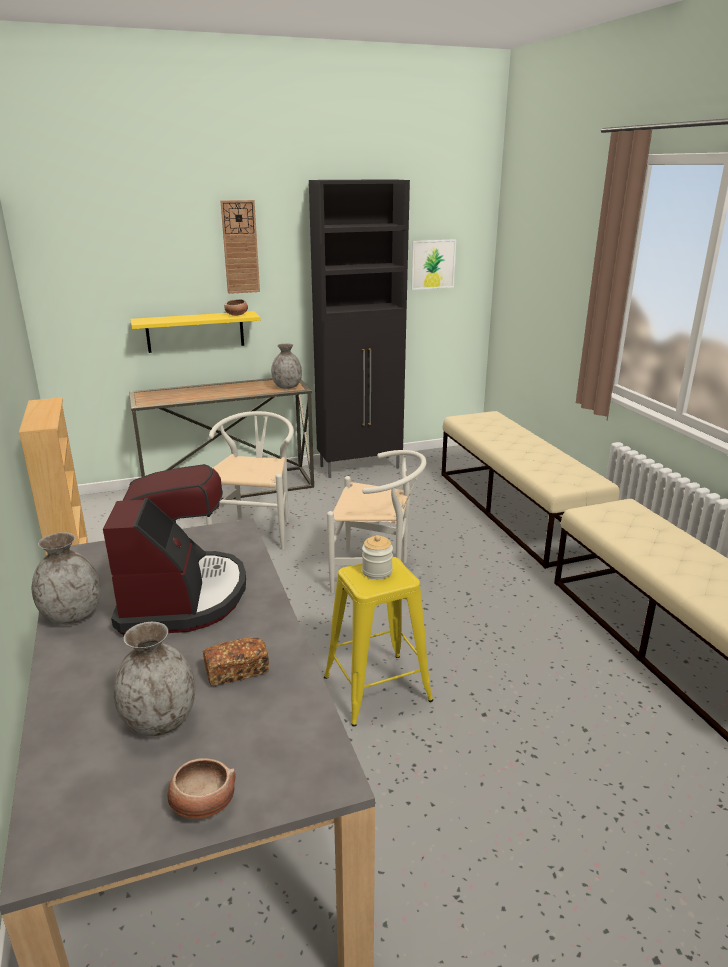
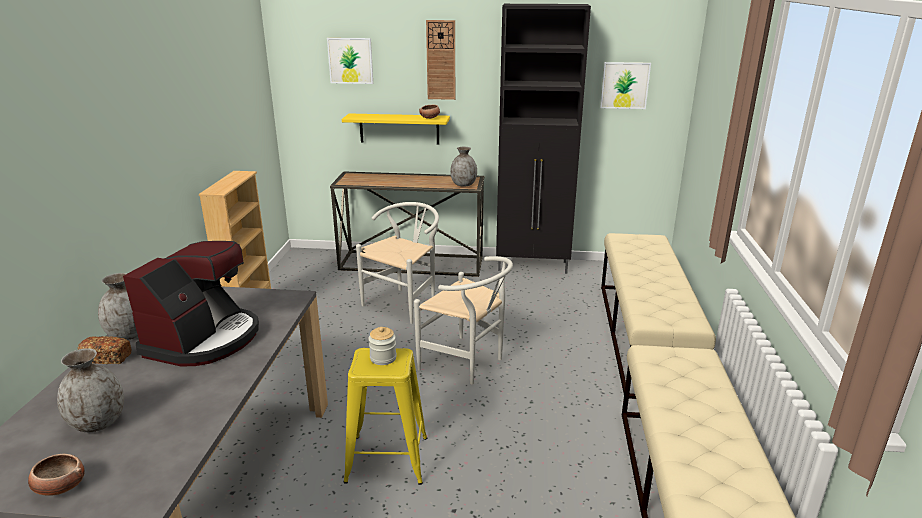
camera: 25 degrees right, 0 degrees up
(129, 253) = (350, 60): none -> picture
(237, 671) = (177, 404): bread -> bread (107, 358)

